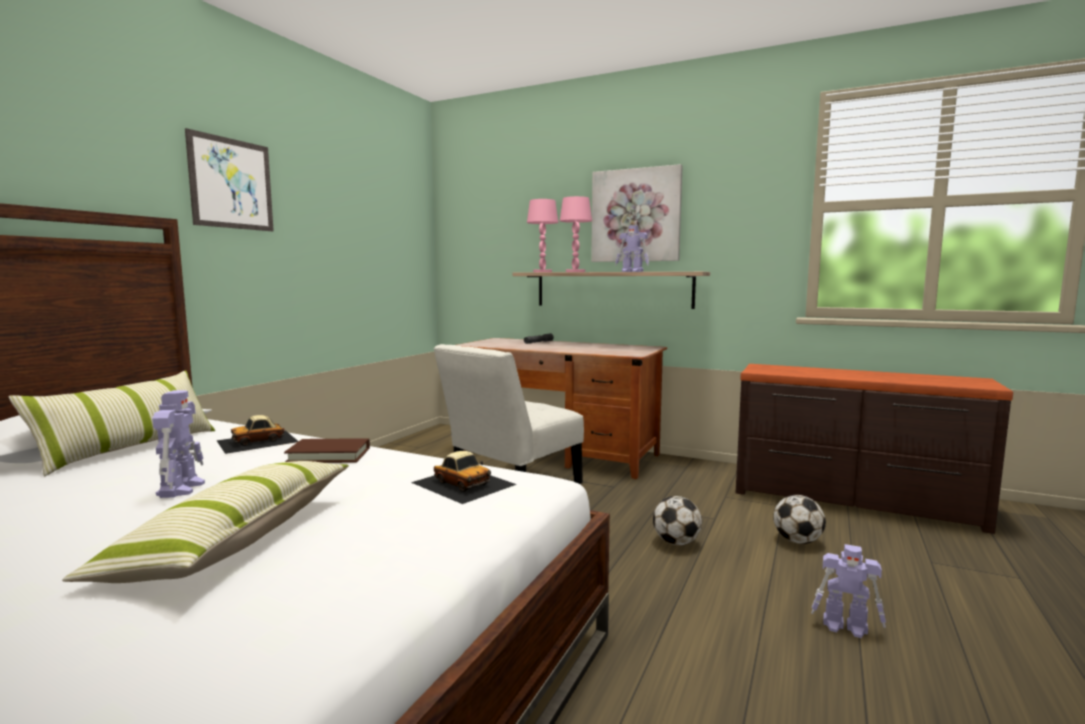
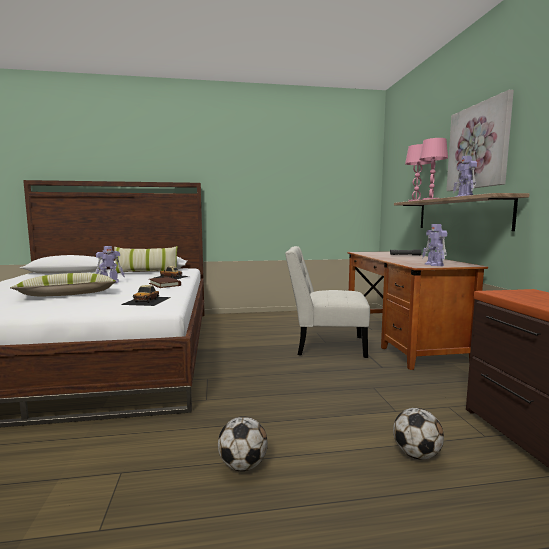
camera: 55 degrees right, 0 degrees up
(231, 184) = (233, 164): picture -> none
(676, 542) = (329, 406): football -> football (243, 465)
(846, 627) = (287, 500): toy robot -> toy robot (434, 265)

